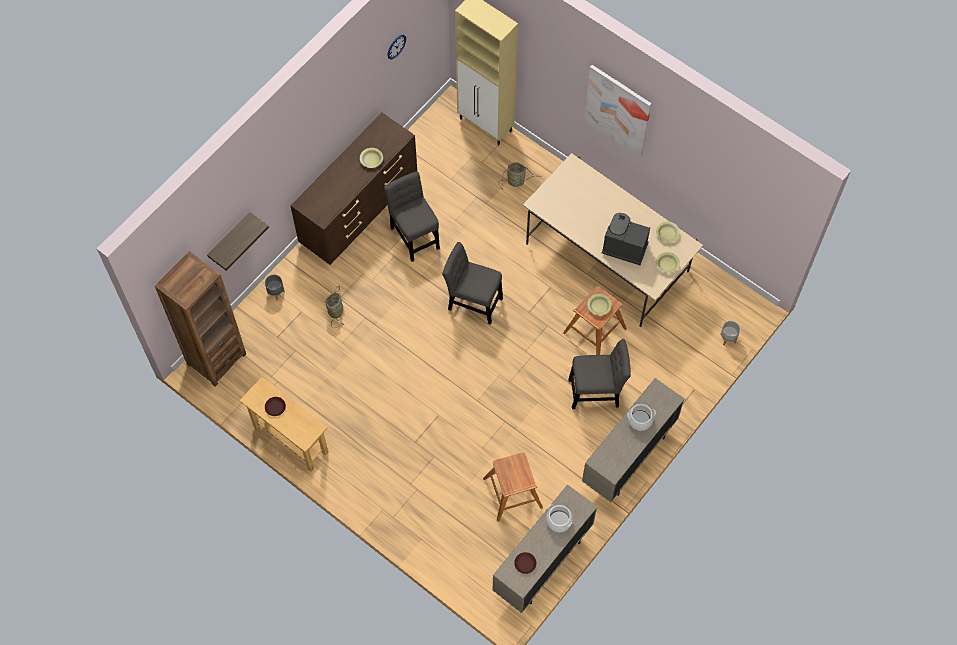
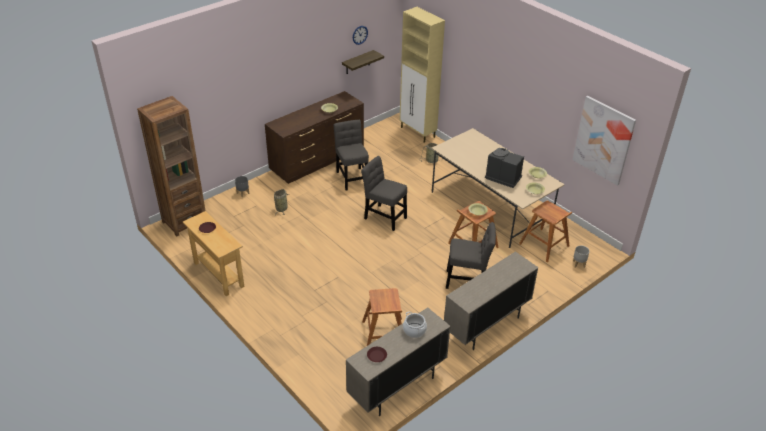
camera: 10 degrees right, 25 degrees down
(230, 238) = (210, 117): shelf -> shelf (358, 62)
(618, 110) = (508, 79): picture -> picture (603, 140)
(639, 419) = (498, 275): cooking pot -> none
(683, 314) = (544, 245): none -> brown stool

